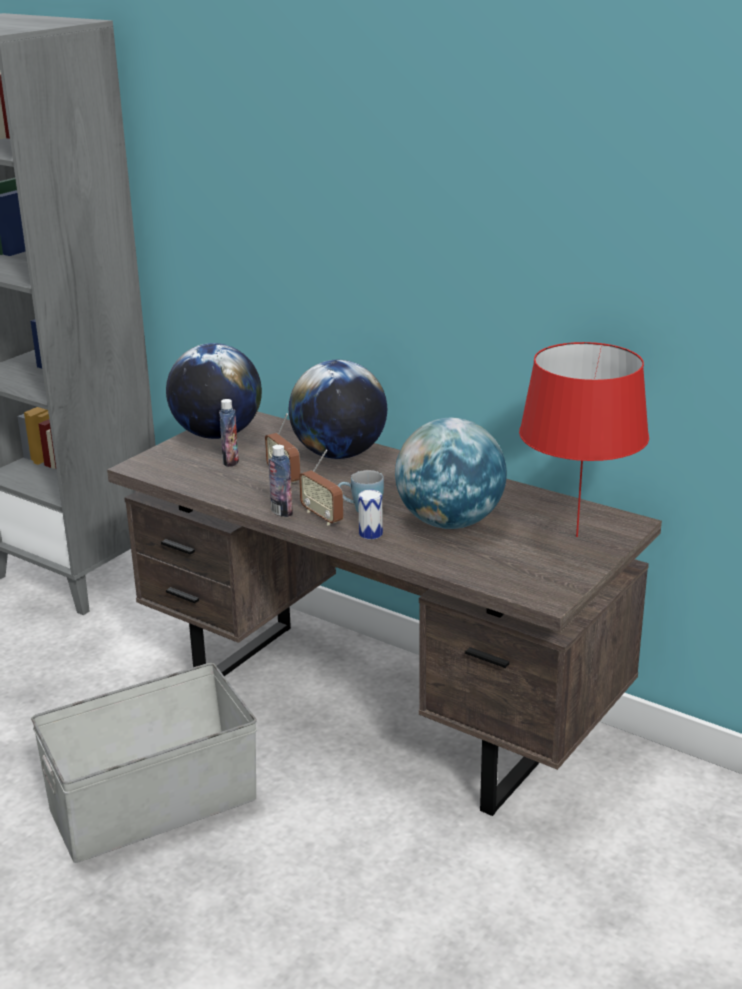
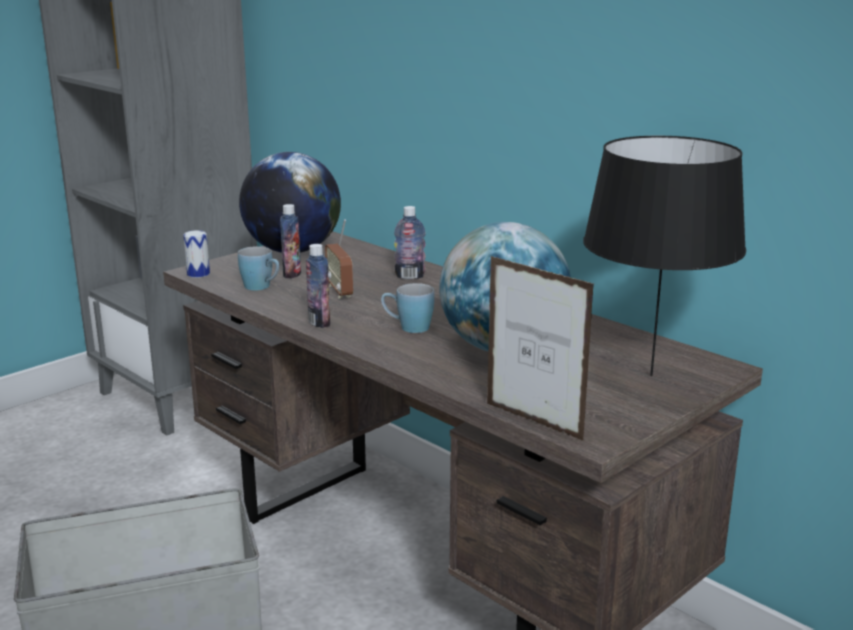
camera: 10 degrees right, 5 degrees down
(210, 479) = (262, 287): none -> blue mug
(322, 516) = (361, 330): radio -> none
(339, 454) = (410, 276): globe -> bottle
(370, 534) = (406, 351): can -> can (198, 274)
(498, 588) = (533, 421): none -> picture frame
(577, 536) = (652, 375): red table lamp -> black table lamp

